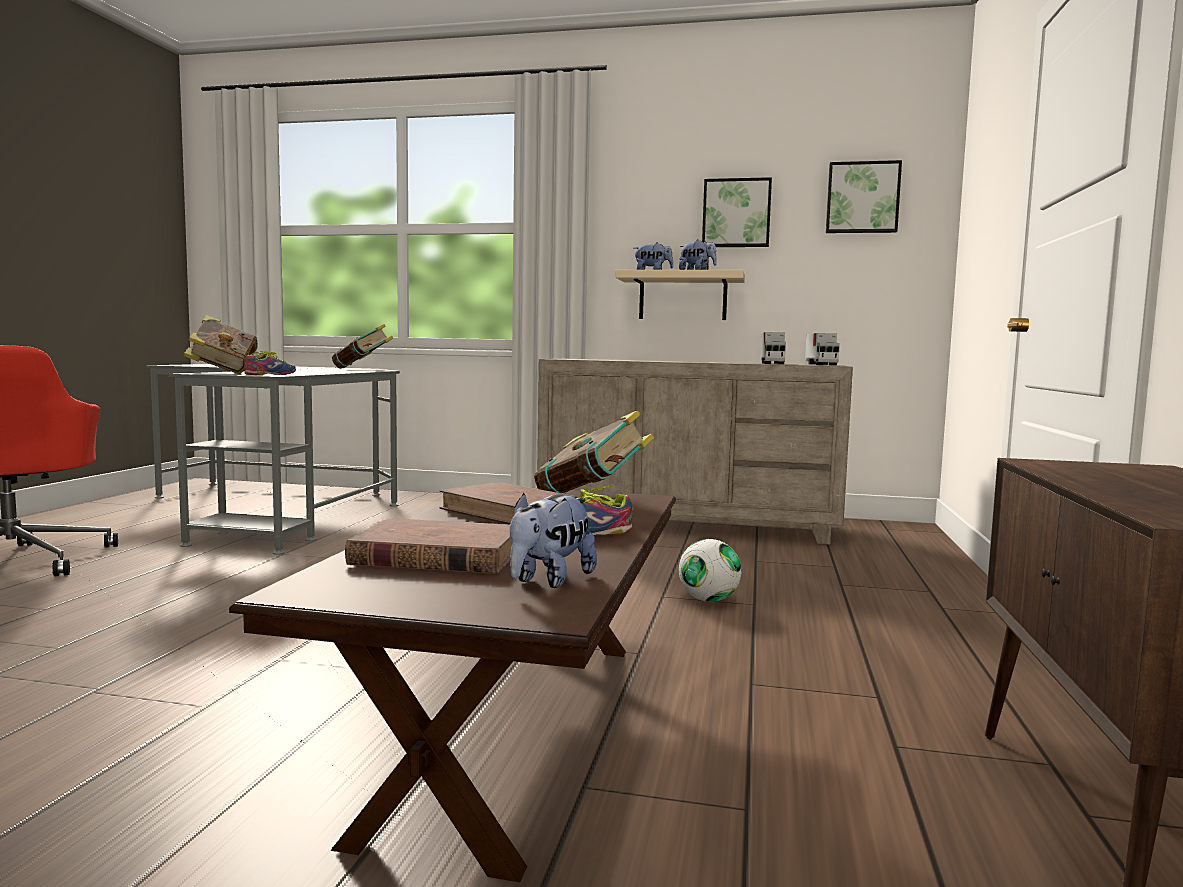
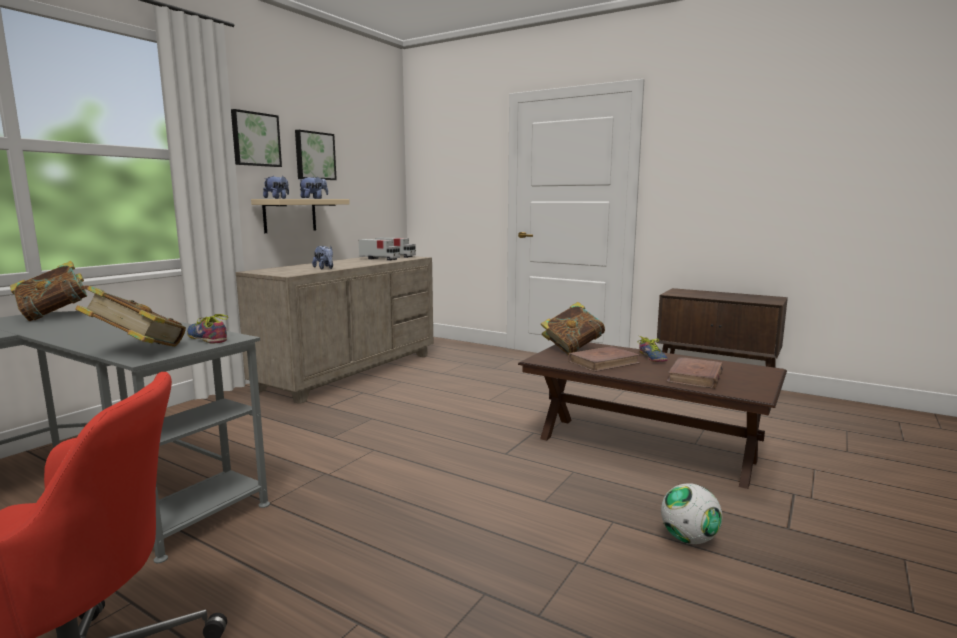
camera: 70 degrees left, 5 degrees up
(549, 580) = (727, 367): plush toy -> plush toy (324, 268)
(708, 600) = (501, 393): football -> football (689, 539)
(862, 198) = (371, 152): picture -> picture (255, 139)

